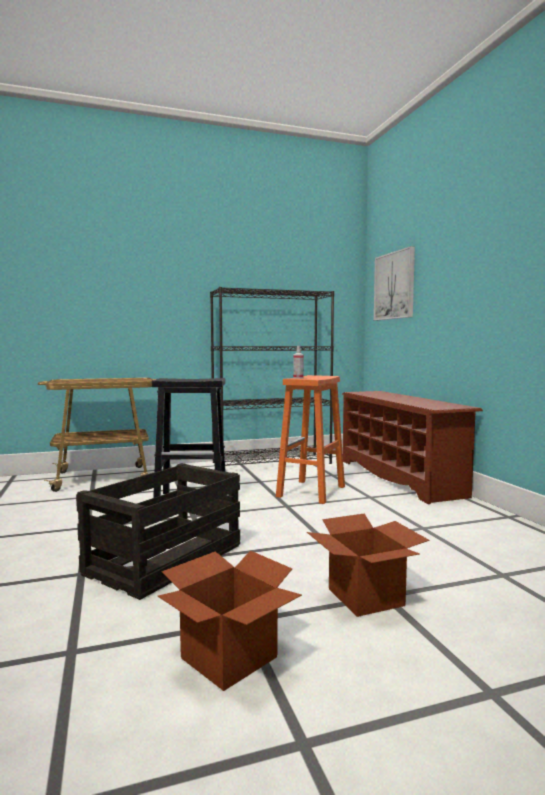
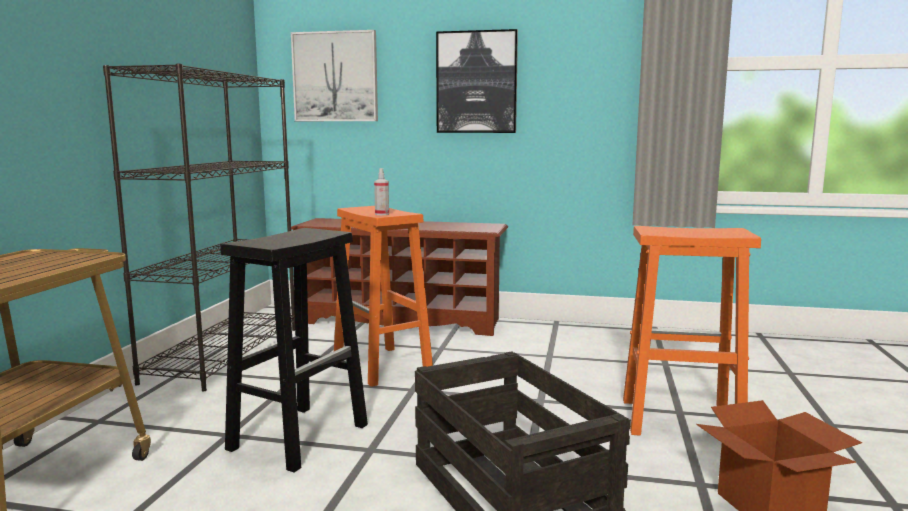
camera: 60 degrees left, 5 degrees up
(365, 597) = (678, 420): cardboard box -> orange stool
(468, 277) = (476, 82): none -> picture

